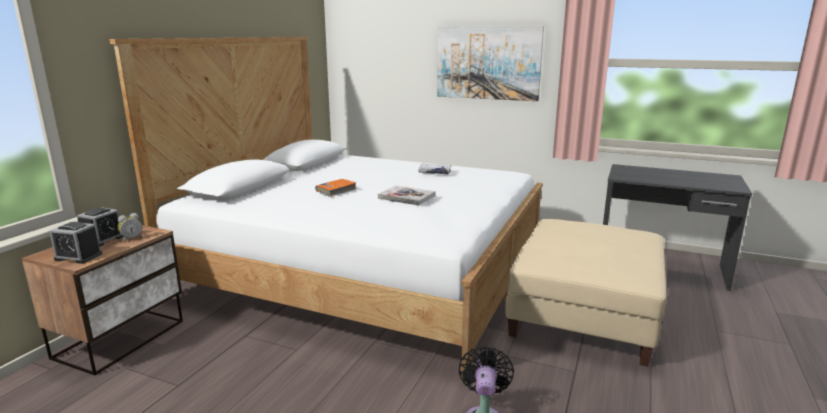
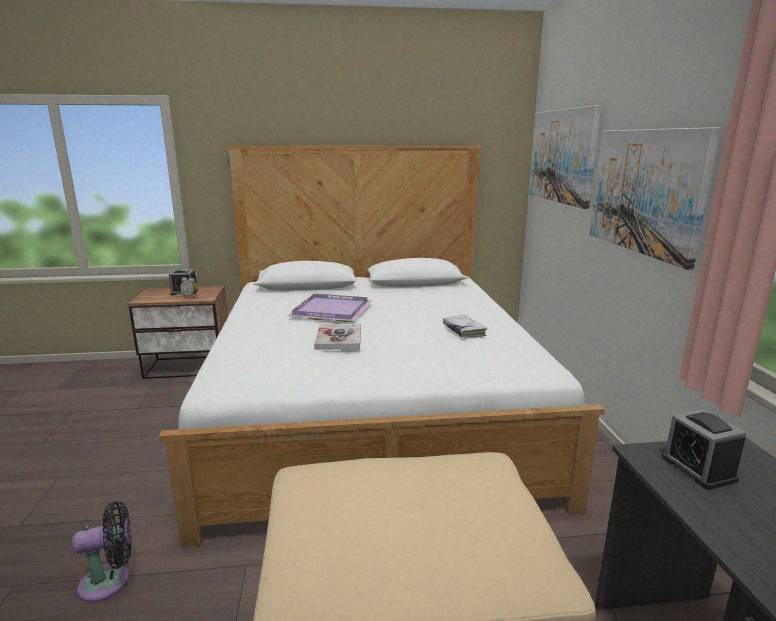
camera: 60 degrees right, 0 degrees up
(78, 257) = (151, 296): alarm clock -> alarm clock (698, 468)
(336, 191) = (332, 311): orange book -> purple tray
(381, 44) = (562, 156): none -> picture

